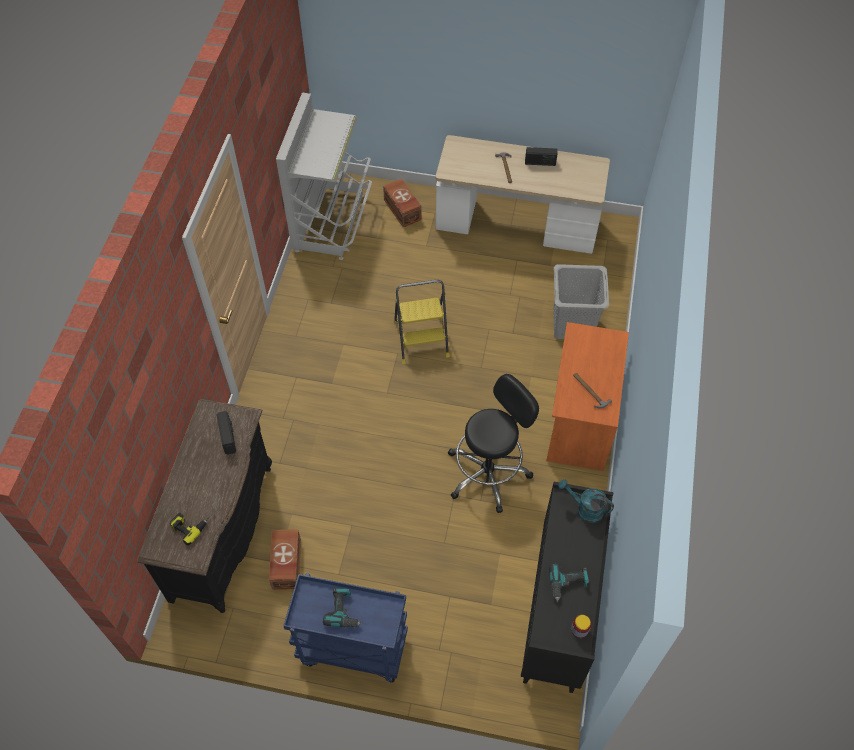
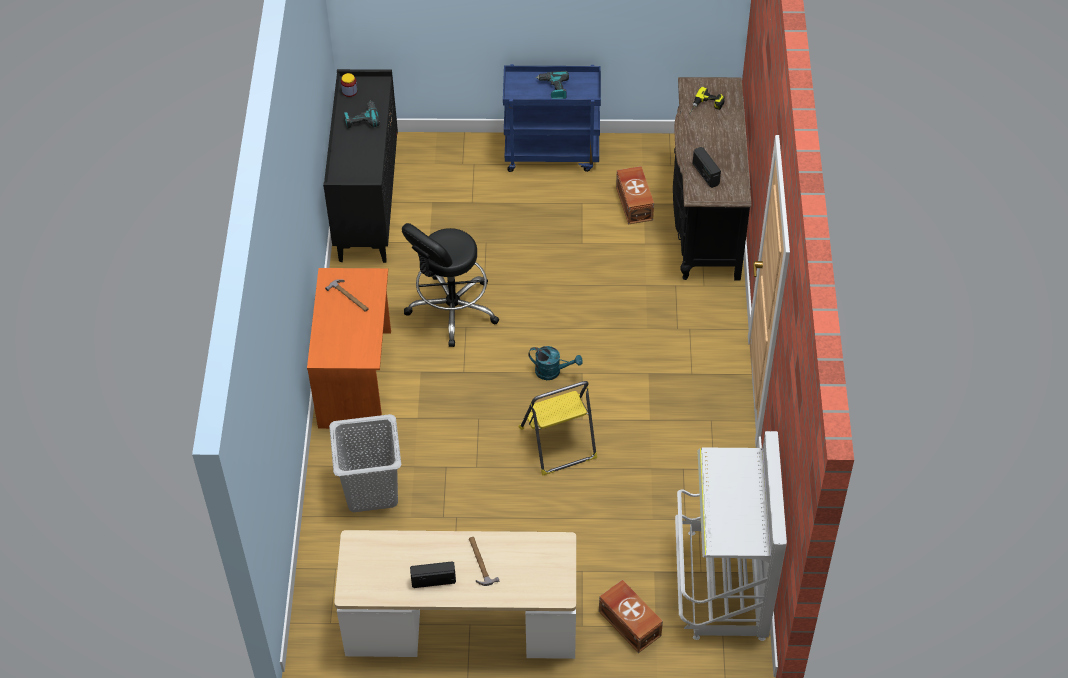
camera: 170 degrees right, 5 degrees down
(585, 509) = (349, 174): turquoise watering can -> turquoise watering can (552, 371)

